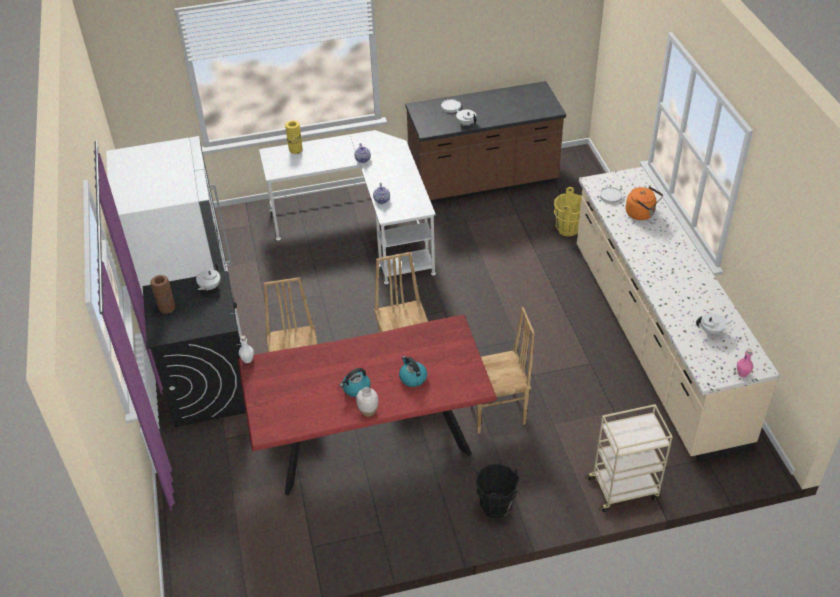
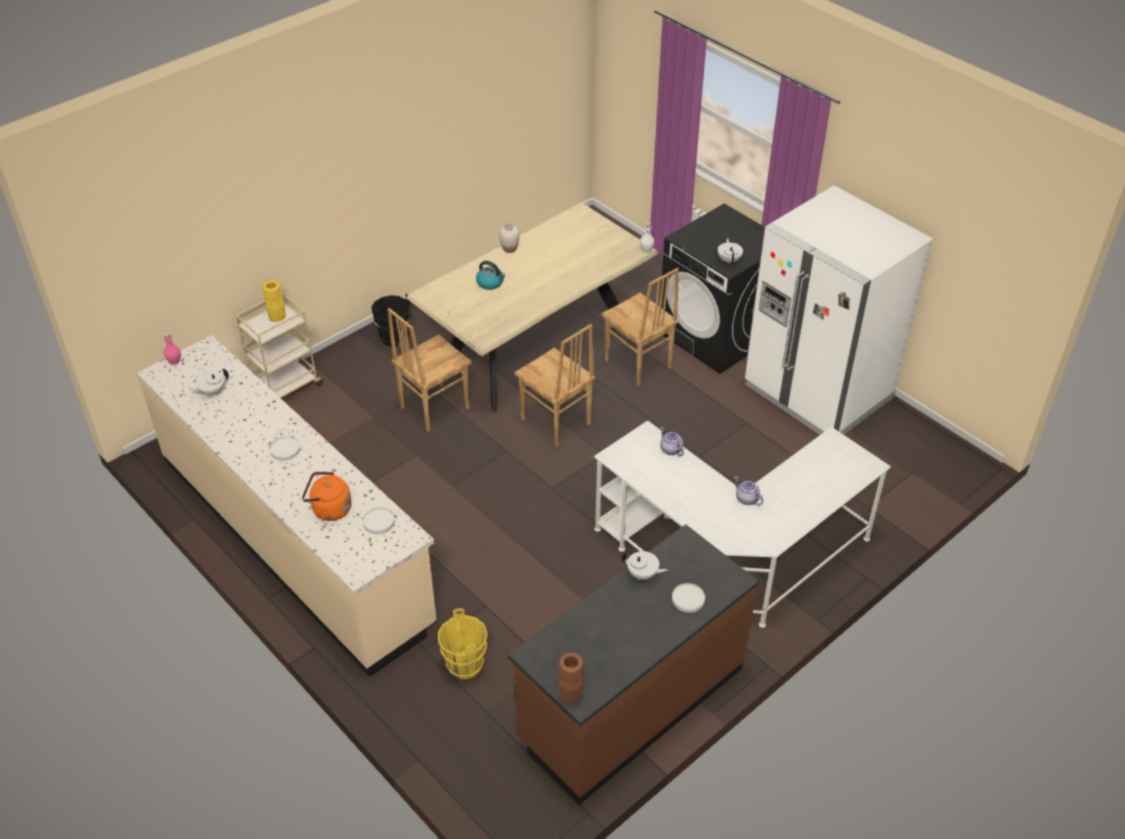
camera: 150 degrees right, 0 degrees up
(167, 308) = (745, 233): brown vase -> brown vase (570, 693)
(295, 150) = (844, 481): yellow vase -> yellow vase (277, 316)
(356, 389) = (533, 260): kettle -> none
(370, 440) = (535, 346): red dining table -> beige dining table
(661, 263) = (285, 449): none -> white plate

